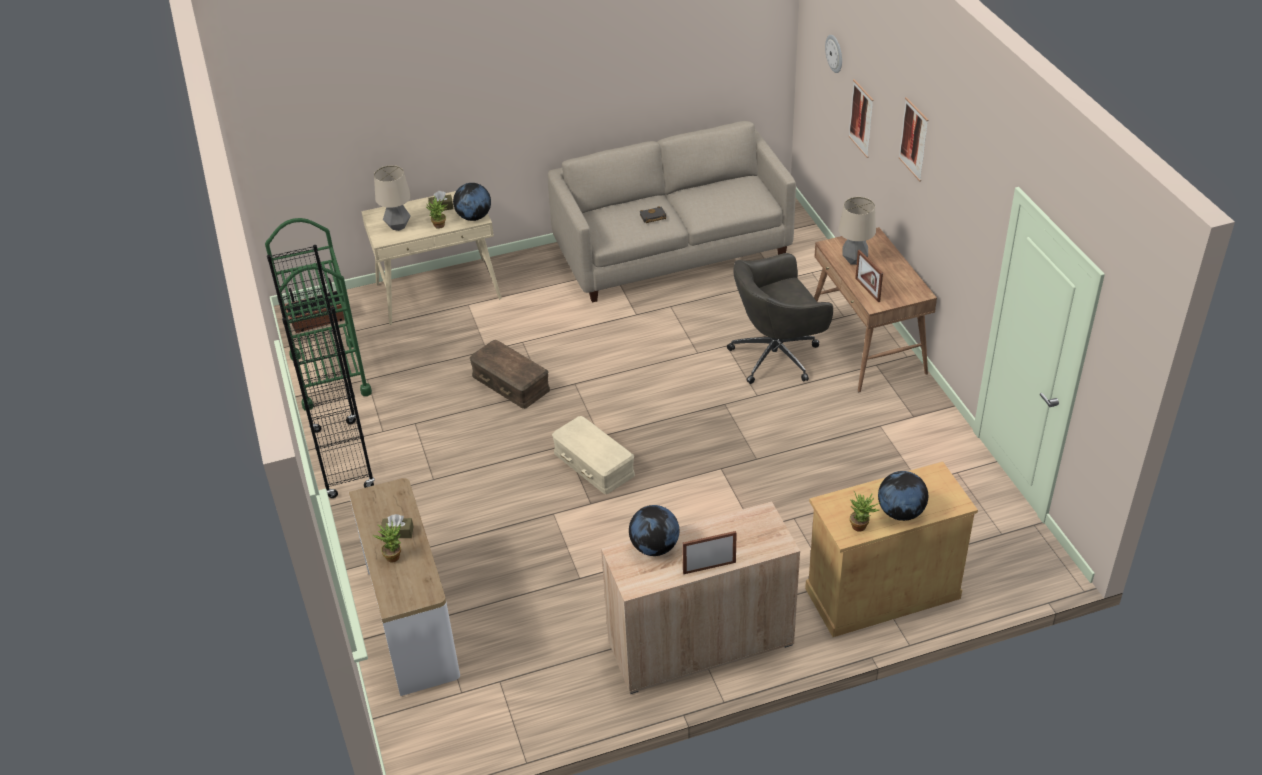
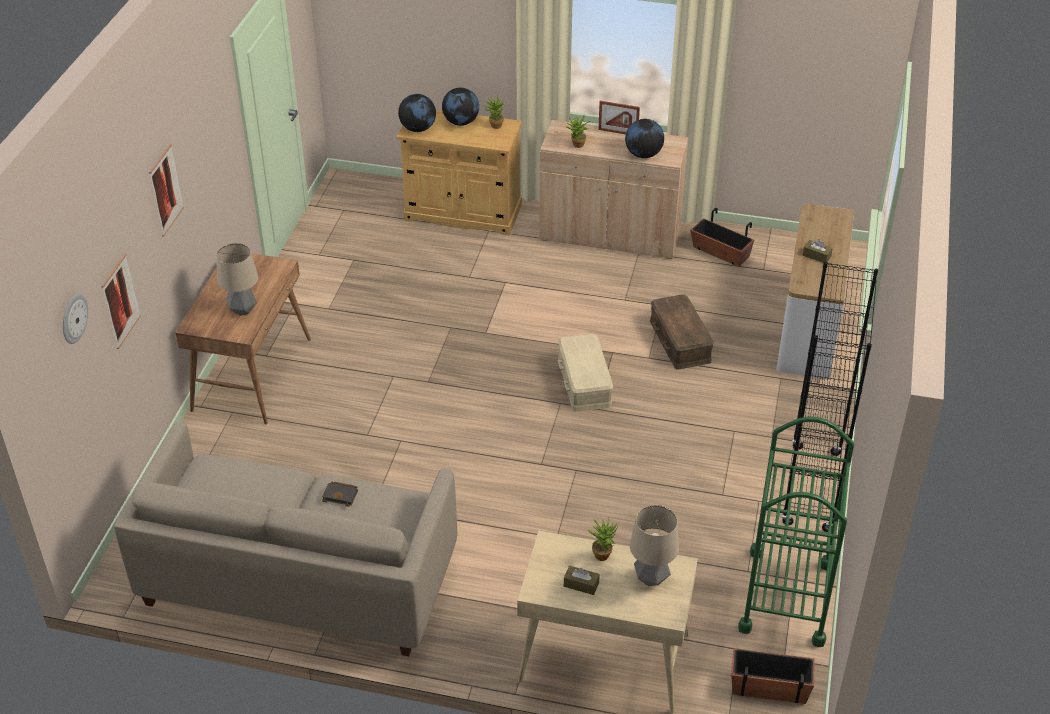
camera: 150 degrees left, 0 degrees up
(393, 555) = (827, 243): potted plant -> potted plant (577, 146)
(474, 217) = (553, 548): globe -> globe (418, 129)
(510, 383) = (602, 494): brown storage box -> brown storage box (681, 341)
(561, 682) = (720, 252): none -> planter
(777, 356) = (335, 402): grey office chair -> none
(867, 290) = (270, 279): picture frame -> none

